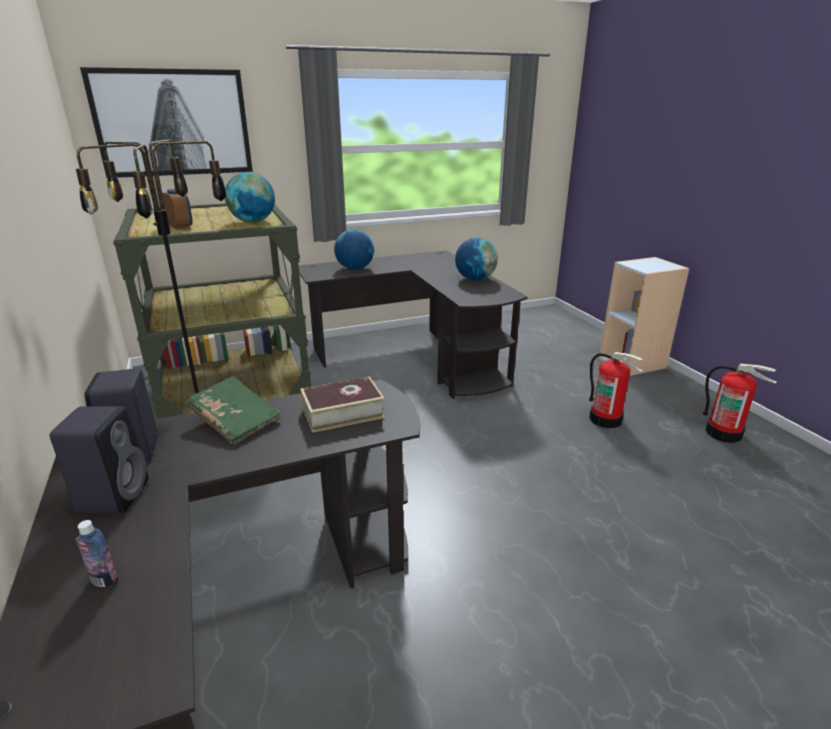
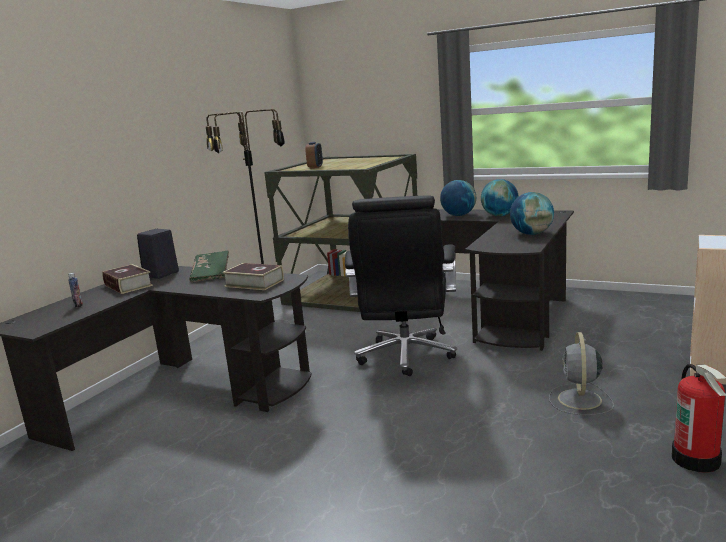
camera: 50 degrees right, 10 degrees down
(114, 494) = (128, 285): black speaker -> book
(173, 123) = (355, 97): picture -> none
(253, 221) = (358, 166): globe -> globe (499, 215)
(426, 437) = (406, 358): none -> black office chair
(606, 419) = (580, 400): fire extinguisher -> grey fan

